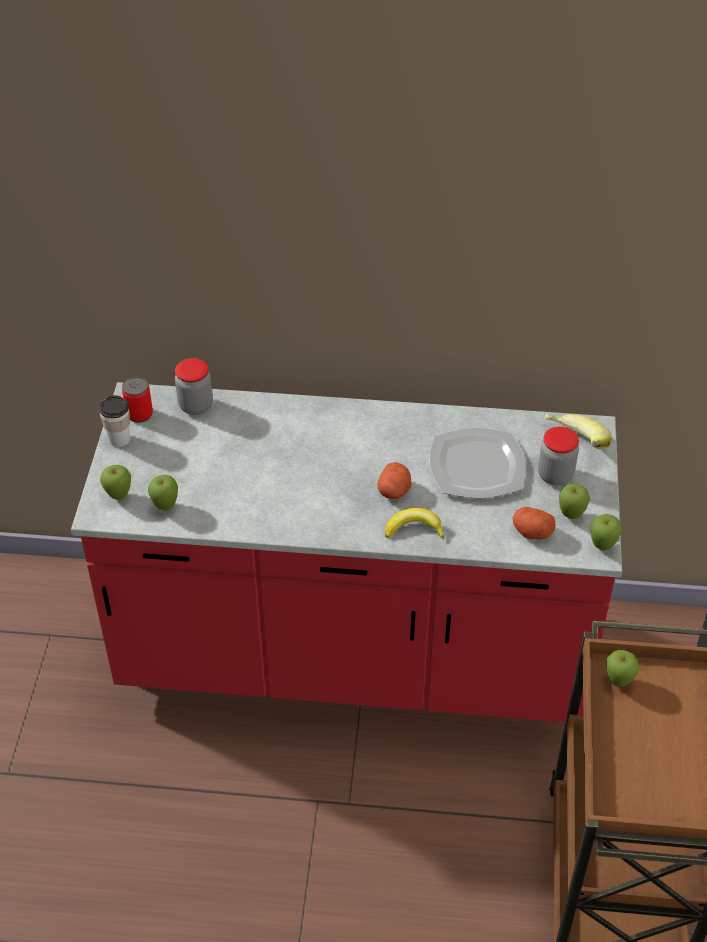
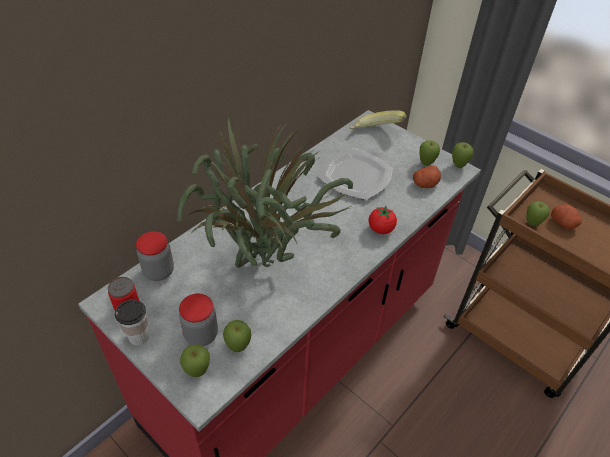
camera: 55 degrees left, 0 degrees up
(269, 468) = (262, 266): none -> potted plant
(394, 490) = (341, 219): potato -> potato (563, 223)
(414, 529) = (380, 229): banana -> tomato
(555, 475) = (390, 152): jar -> jar (201, 335)

